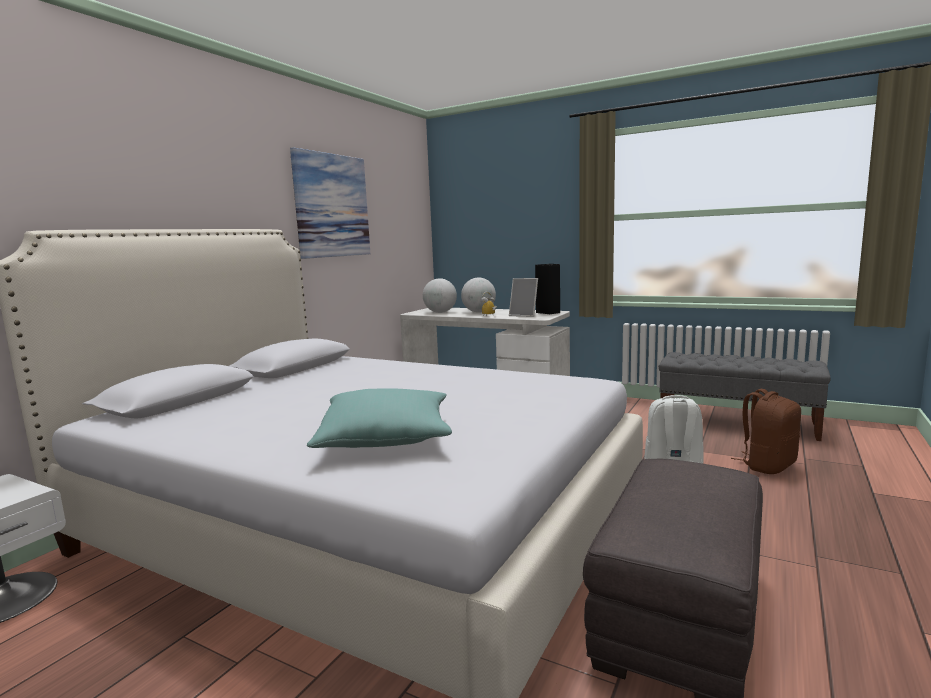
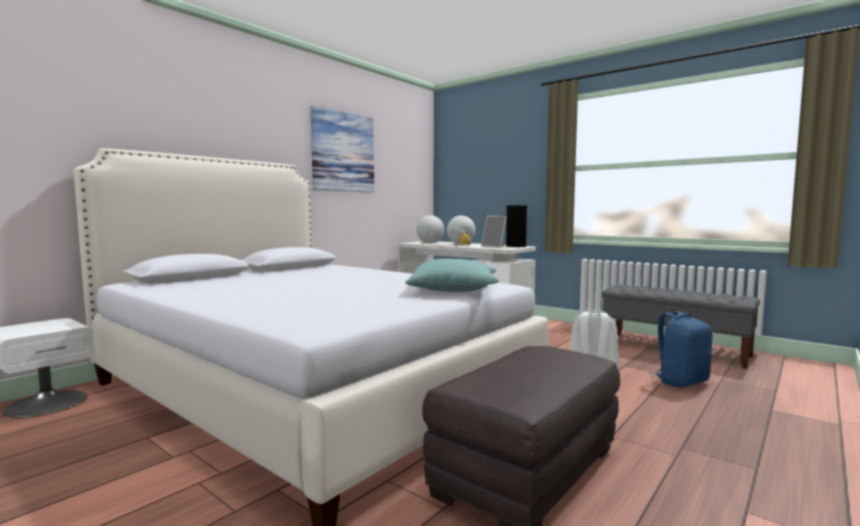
camera: 10 degrees right, 5 degrees down
(386, 438) = (303, 300): turquoise pillow -> turquoise pillow (454, 290)
(767, 465) = (681, 381): brown backpack -> blue backpack

